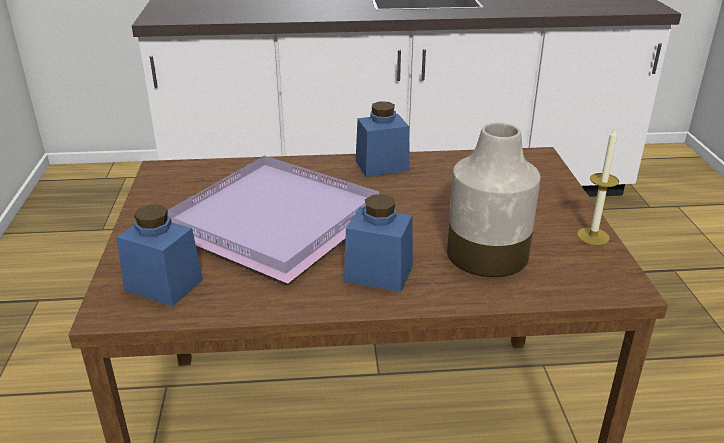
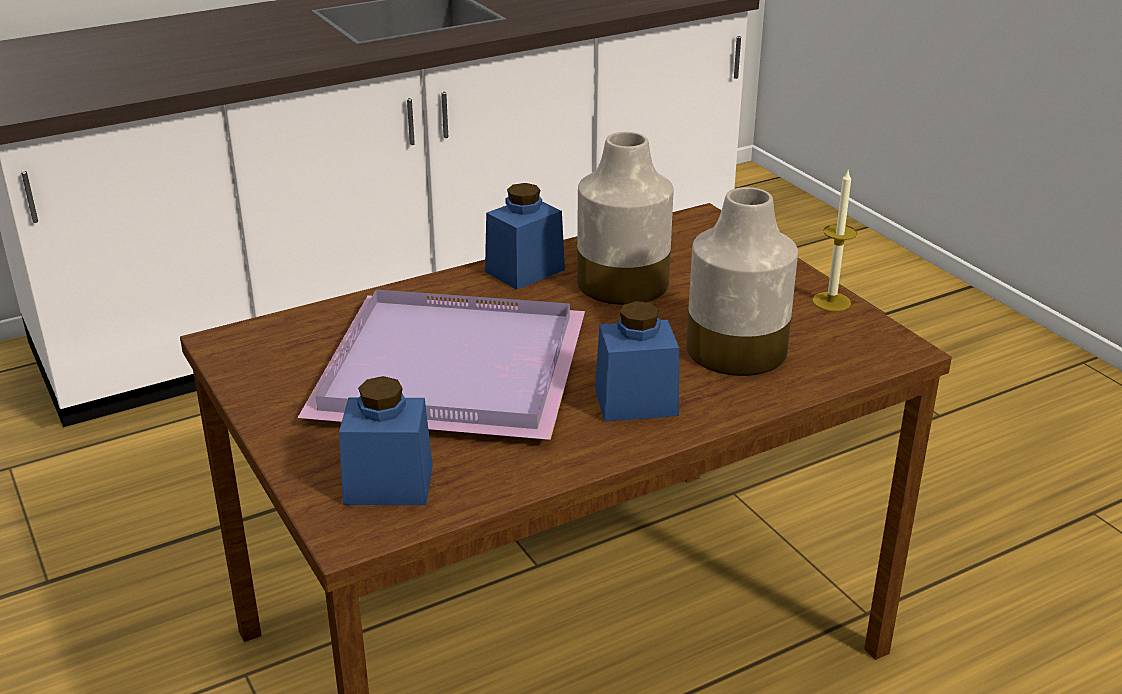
camera: 25 degrees left, 0 degrees up
(443, 187) = (623, 282): none -> beige vase

